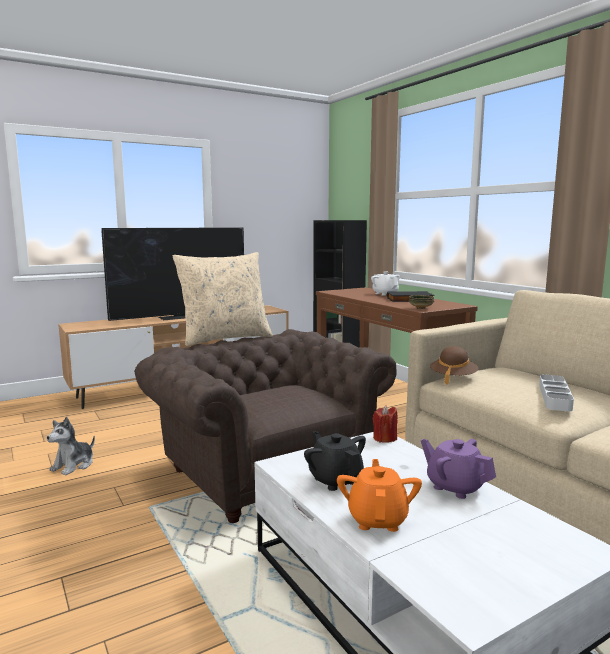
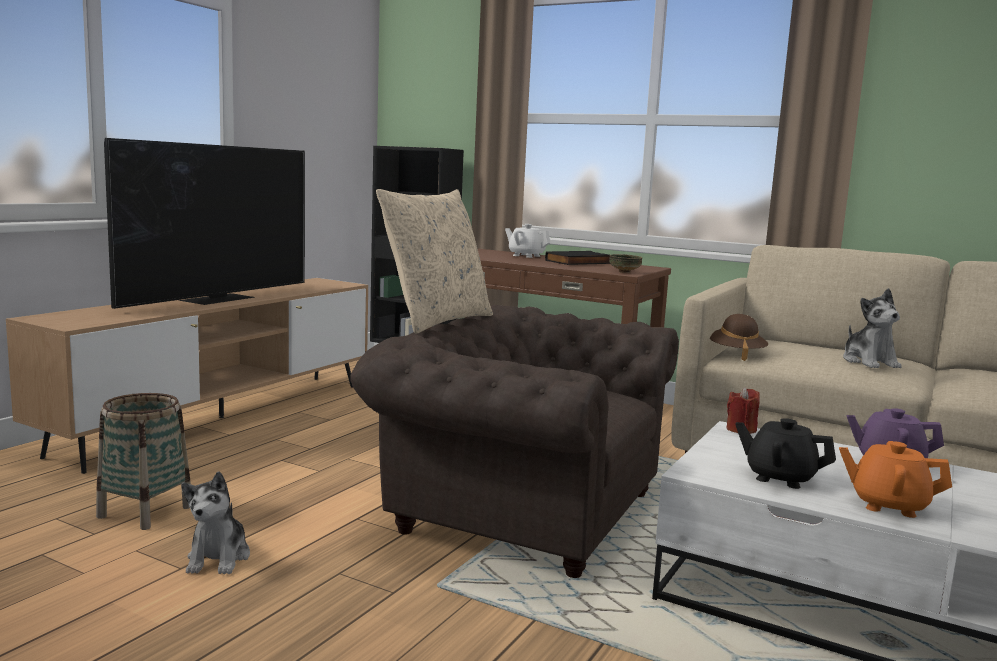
camera: 30 degrees left, 0 degrees up
(78, 433) = (145, 511): none -> basket
(378, 519) = (888, 505): orange teapot -> orange teapot turned 45 degrees counterclockwise
(554, 396) = (869, 362): grey tray -> plush toy

